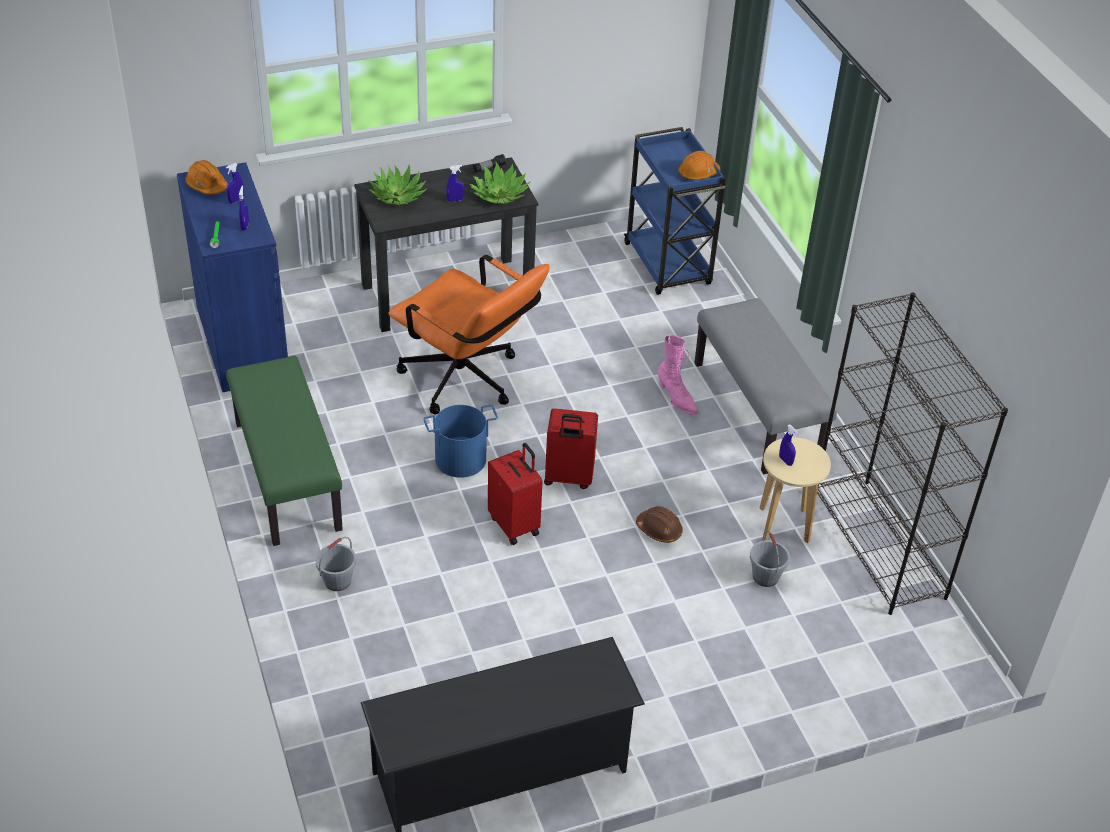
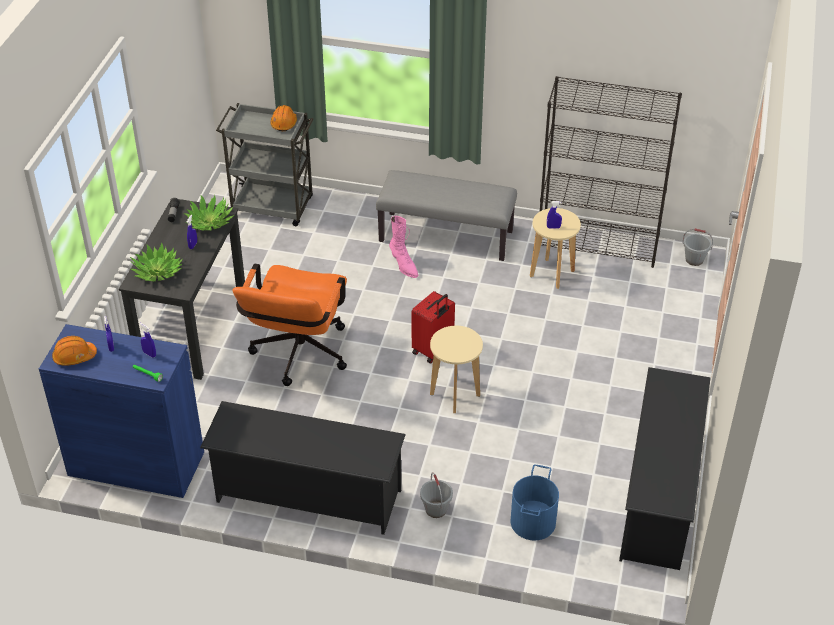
camera: 55 degrees left, 0 degrees up
(286, 475) = (307, 496): green bench -> black shoe rack
(461, 459) = (371, 395): blue bucket -> blue bucket (533, 522)
(468, 382) = (297, 357): orange office chair -> orange office chair turned 120 degrees clockwise
(515, 525) = (455, 395): red suitcase -> beige stool
(659, 530) = (513, 329): brown hard hat -> none
(668, 265) = (272, 207): blue cart -> grey cart
(676, 399) = (403, 265): pink boot -> pink boot turned 60 degrees clockwise
(765, 577) = (587, 302): grey bucket -> grey bucket (694, 260)

